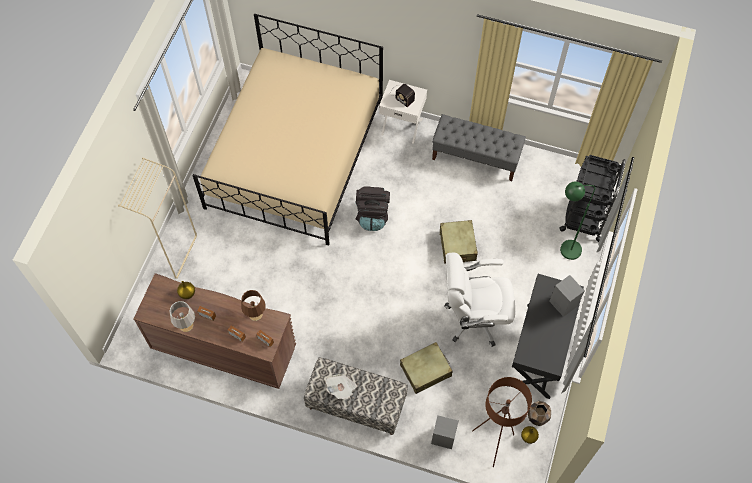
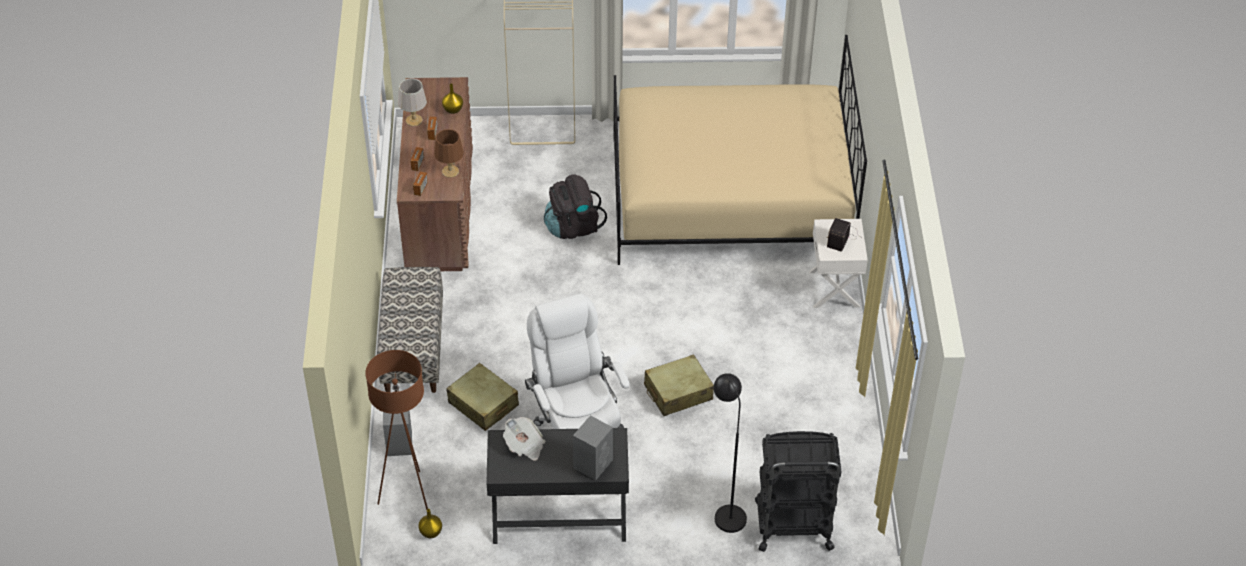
camera: 70 degrees right, 15 degrees down
(341, 388) = (406, 298): newspaper -> newspaper (524, 446)
(372, 216) = (681, 295): black backpack -> black backpack (573, 226)
(476, 158) = (826, 379): grey bench -> none
(537, 416) = (463, 536): brown planter -> none
(564, 251) = (725, 512): green floor lamp -> black floor lamp

